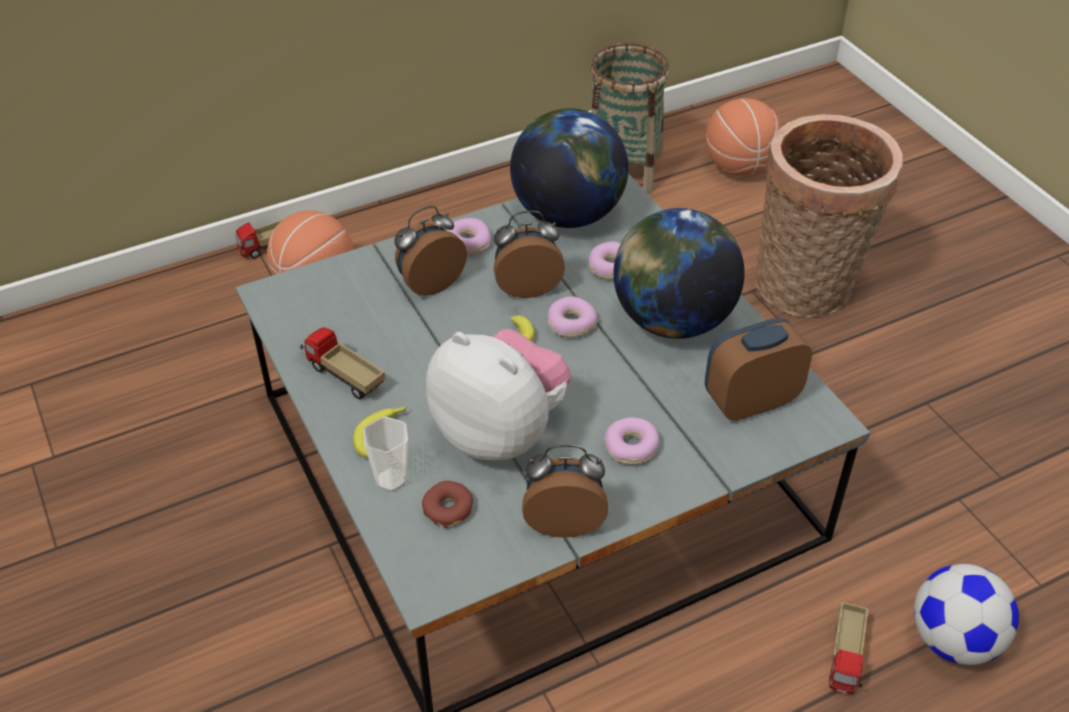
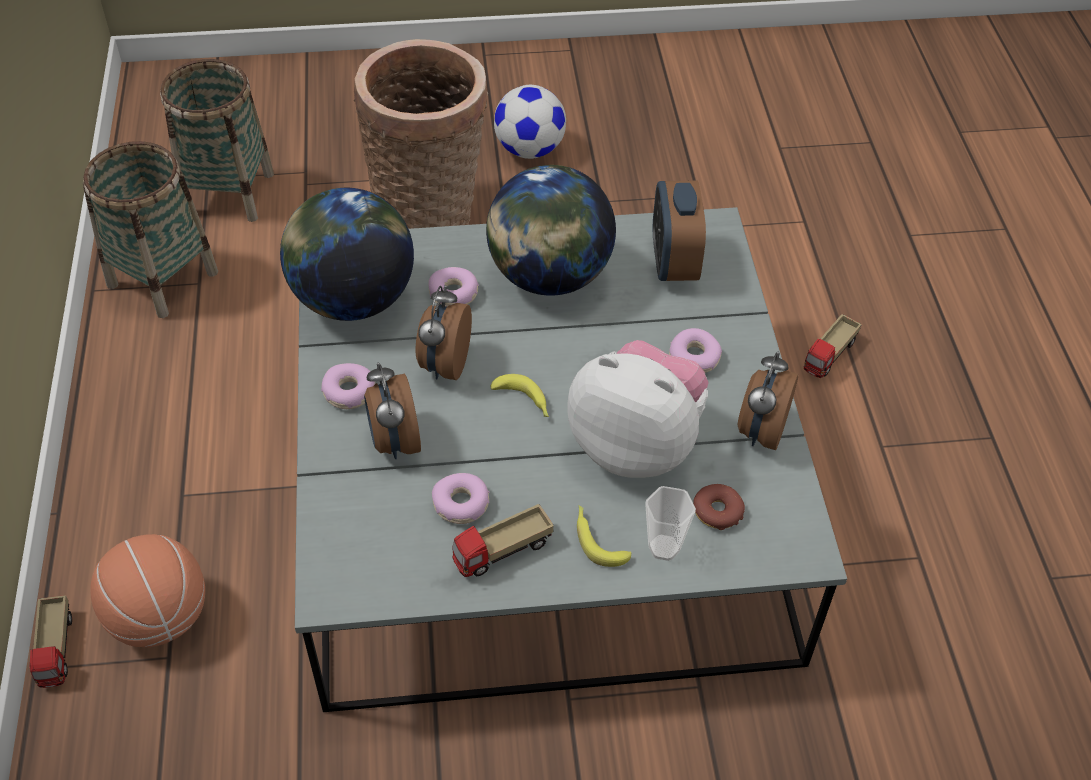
camera: 70 degrees left, 5 degrees up
(500, 432) = (636, 444): plush toy -> plush toy turned 60 degrees clockwise
(571, 324) = (517, 348): donut -> donut (461, 504)
(739, 167) = (228, 193): basketball -> basket
(846, 657) = (829, 356): toy truck -> toy truck turned 90 degrees clockwise
(954, 641) = (835, 289): football -> football (530, 149)

